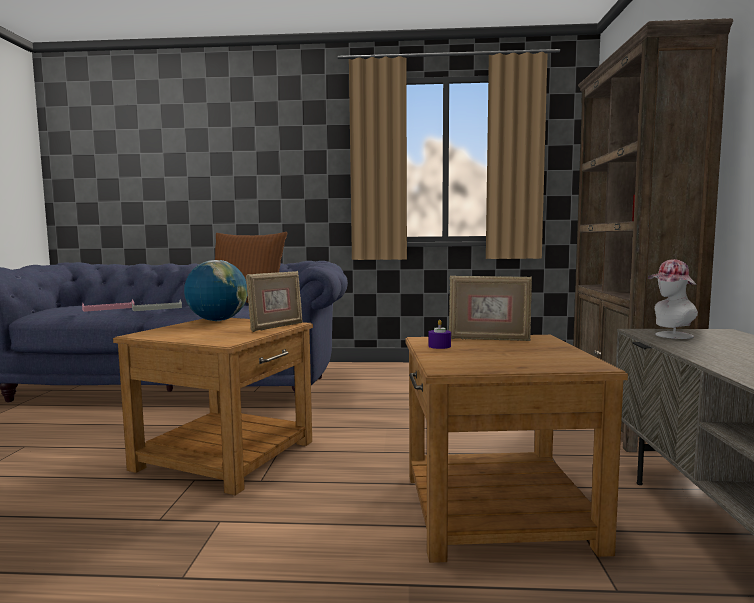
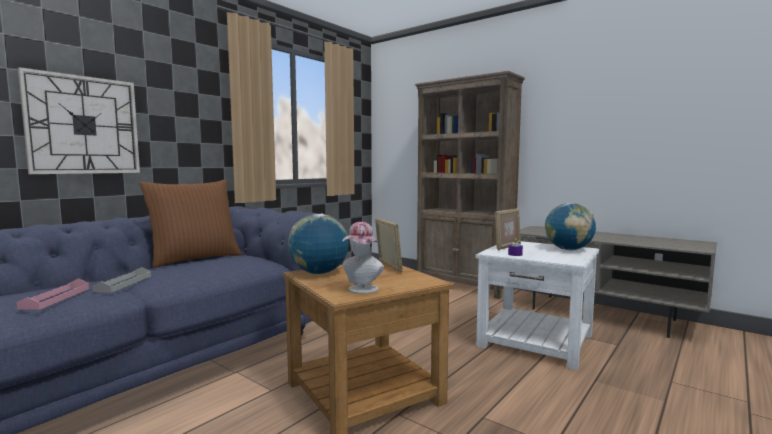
camera: 55 degrees left, 0 degrees up
(229, 189) = (83, 125): none -> wall clock
(496, 510) = (535, 341): brown side table -> white side table
(551, 360) = (568, 249): none -> globe
(669, 336) = (537, 232): hat -> hat (361, 290)

